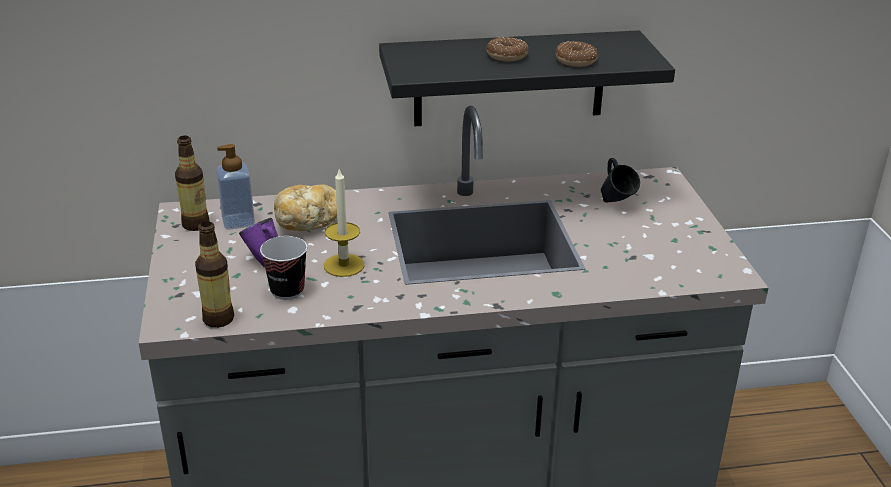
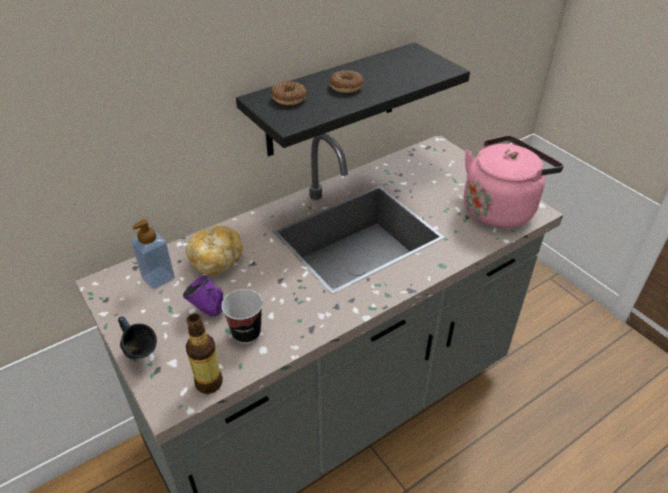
camera: 25 degrees left, 10 degrees up
(196, 224) = (123, 293): bottle -> none
(344, 265) = (274, 292): candle -> none
(575, 61) = (399, 80): donut -> donut (289, 99)
(616, 204) = (424, 176): blue mug -> blue mug (140, 356)
(686, 259) = (500, 208): none -> pink kettle

